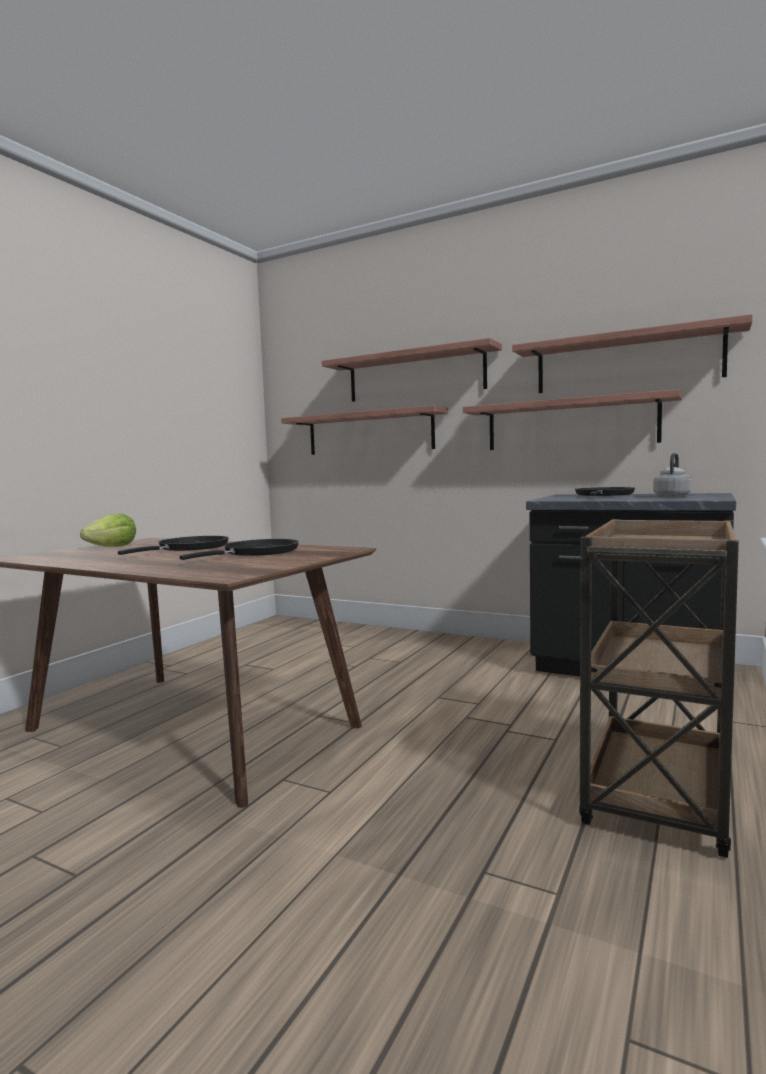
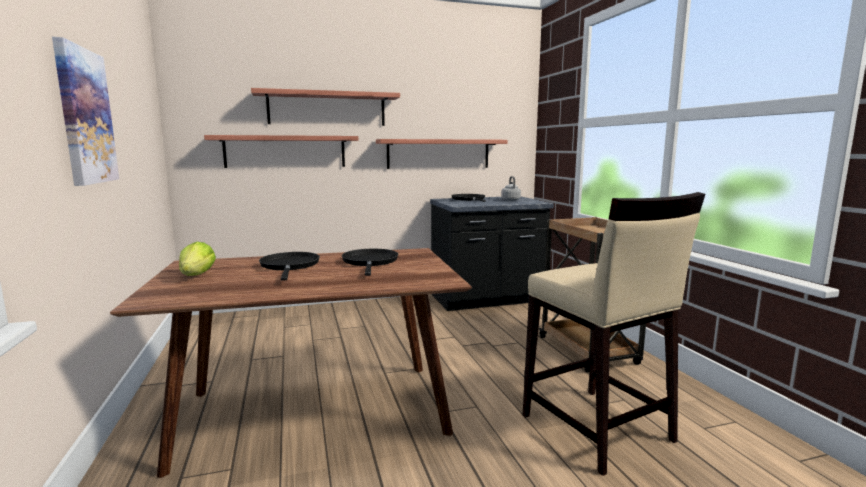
camera: 45 degrees left, 5 degrees up
(84, 398) = (85, 116): none -> picture
(415, 905) = (596, 429): none -> beige stool
(626, 361) = (470, 118): shelf -> none

